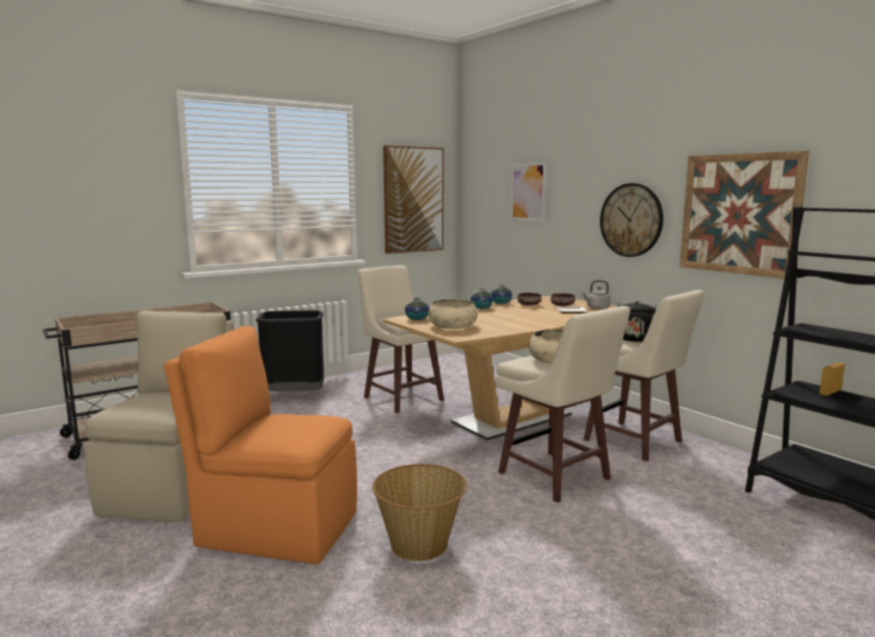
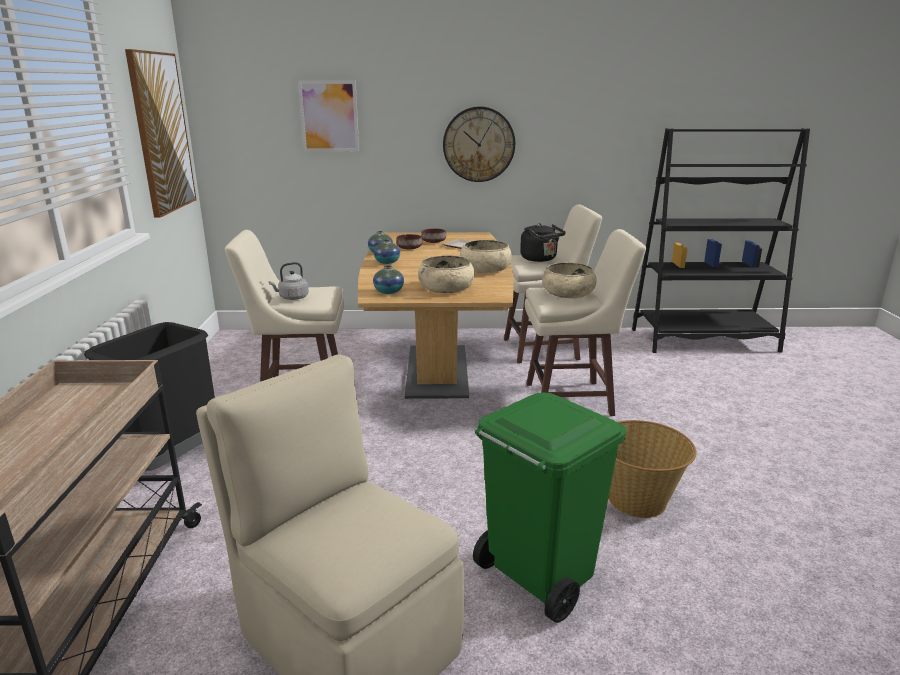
camera: 55 degrees left, 10 degrees up
(275, 528) = (538, 576): orange chair -> green trash can
(522, 325) = (485, 269): none -> beige bowl
(596, 308) = (463, 238): grey kettle -> grey kettle (292, 298)
(739, 214) = (589, 134): picture -> none

